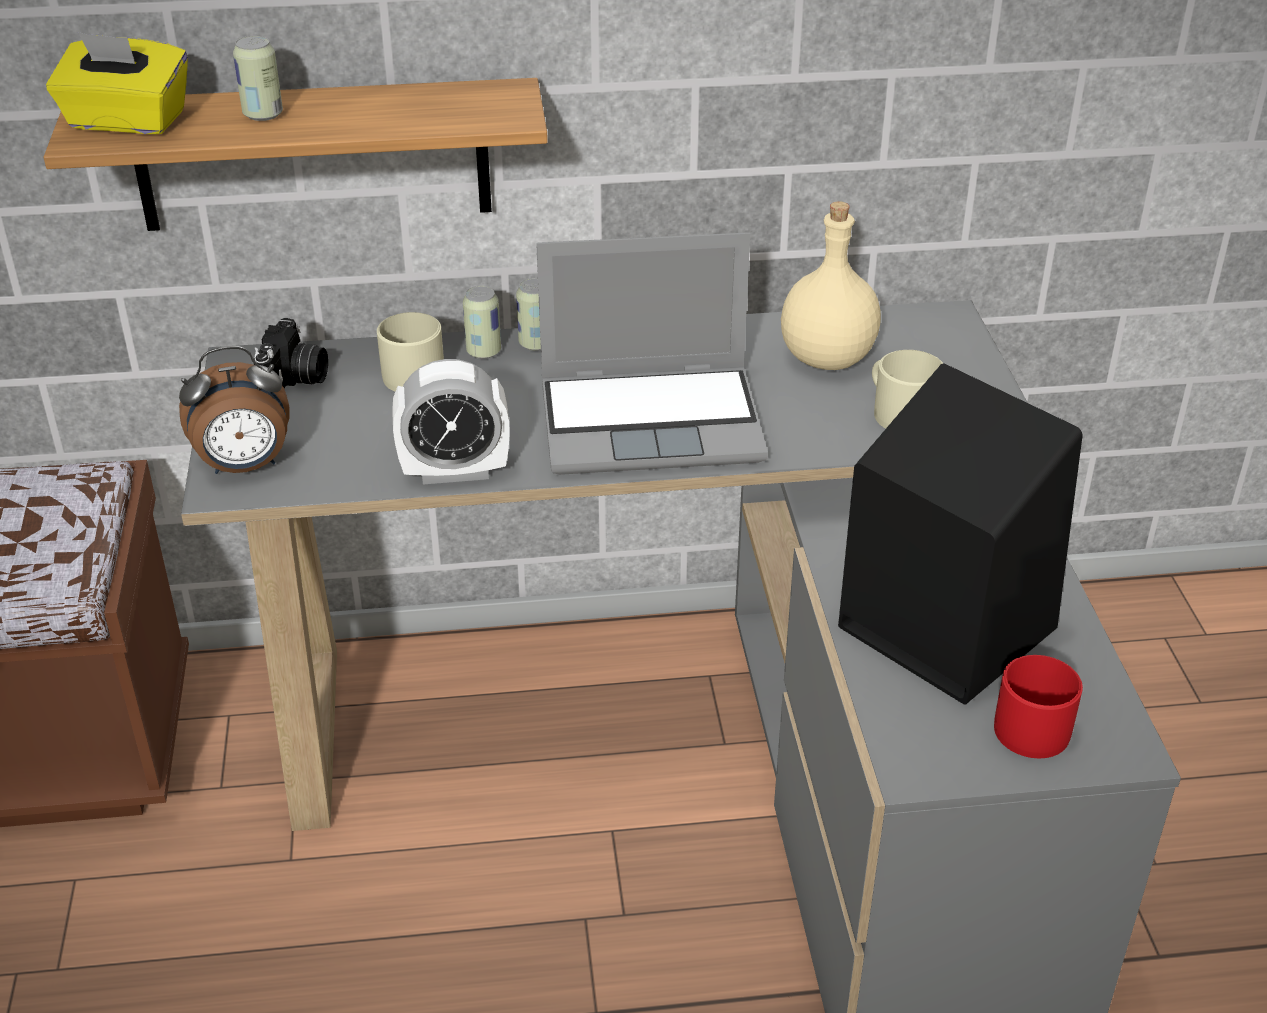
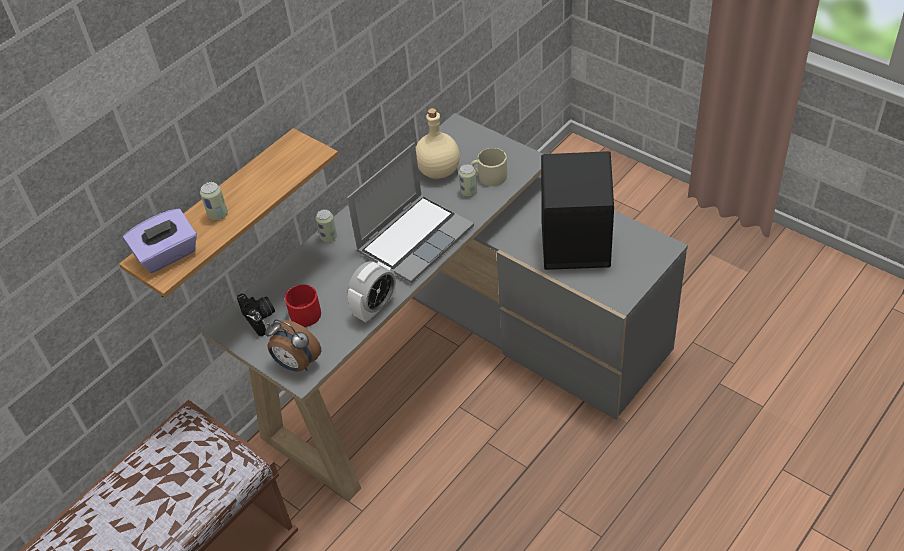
camera: 40 degrees left, 10 degrees up
(127, 121) = (167, 255): yellow tissue box -> purple tissue box
(245, 466) = (296, 364): alarm clock -> alarm clock turned 90 degrees clockwise
(408, 373) = (299, 283): beige mug -> none
(483, 351) = (314, 254): can -> can (468, 192)
(1028, 723) = (632, 259): red mug -> red mug (302, 312)

